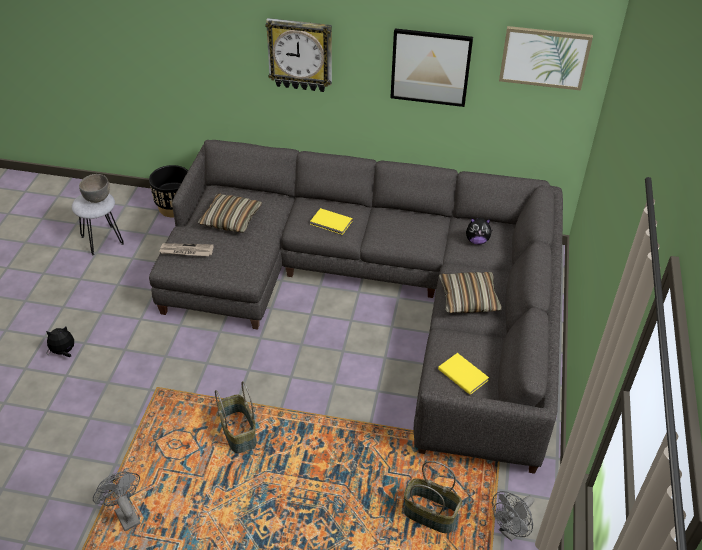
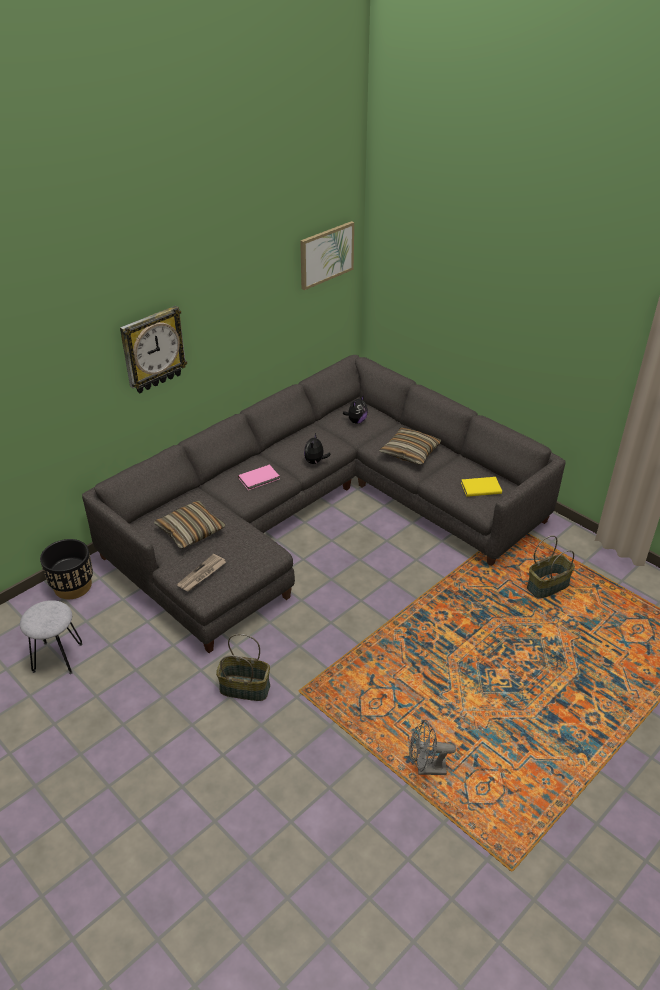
camera: 55 degrees left, 5 degrees down
(63, 352) = (189, 745): plush toy -> plush toy (315, 462)
(97, 198) = (46, 610): grey bowl -> none
(239, 433) = (395, 657): basket -> basket (245, 688)
(331, 223) = (259, 479): yellow book -> pink book
(430, 67) = (254, 305): picture -> none
(510, 531) = (585, 555): grey fan -> none

